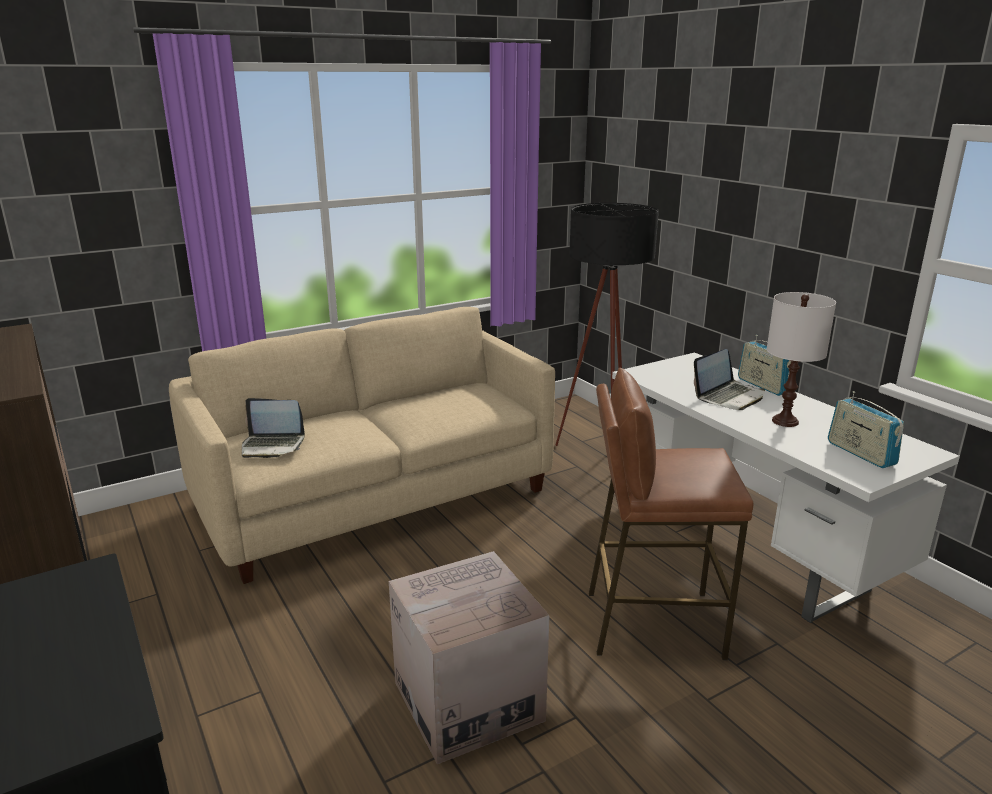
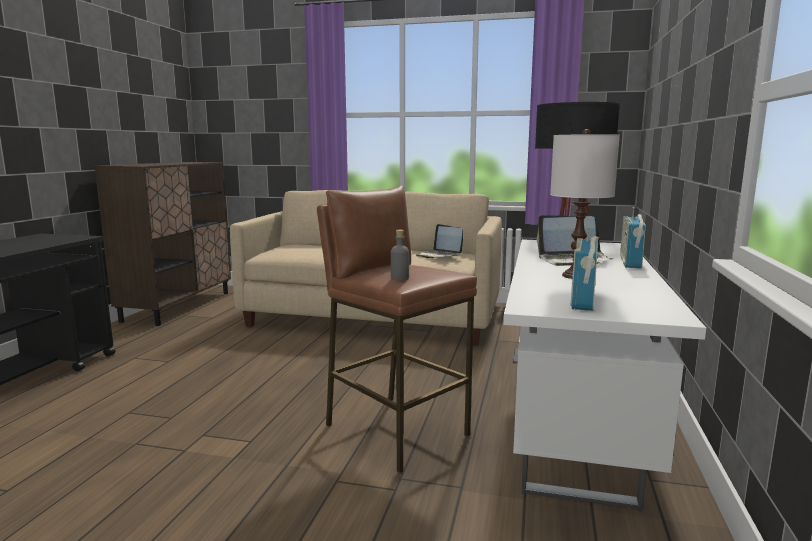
camera: 45 degrees right, 10 degrees down
(272, 445) = (291, 248): laptop -> laptop (439, 255)
(468, 701) = (223, 406): cardboard box -> none
(707, 479) = (399, 278): none -> grey bottle

